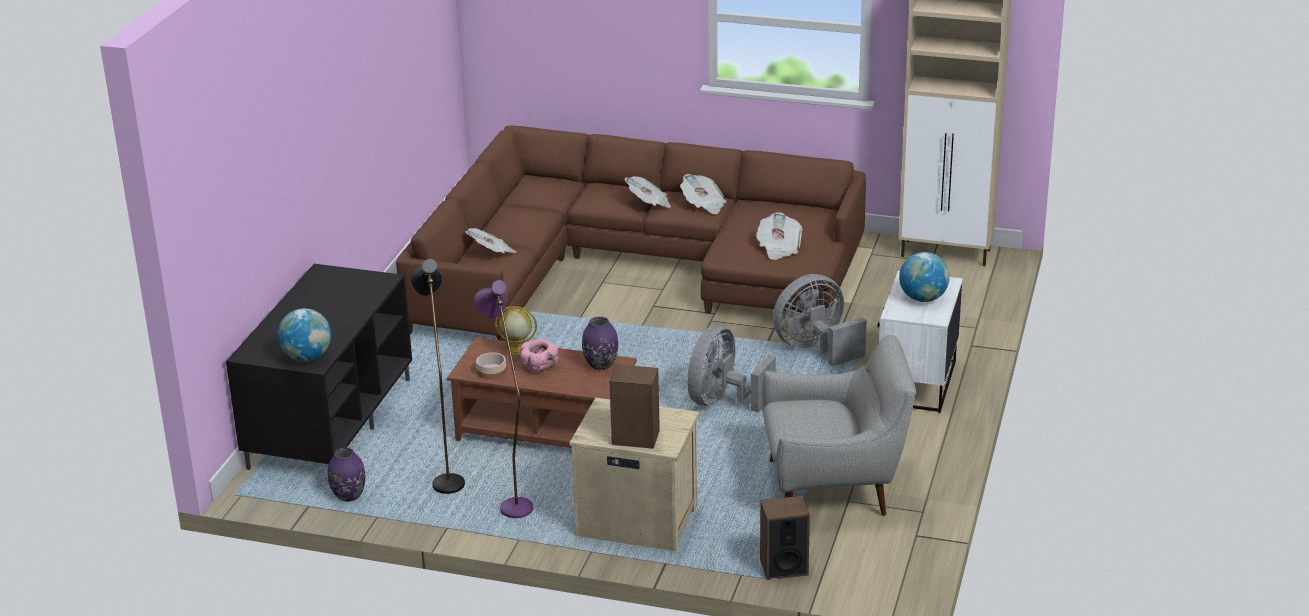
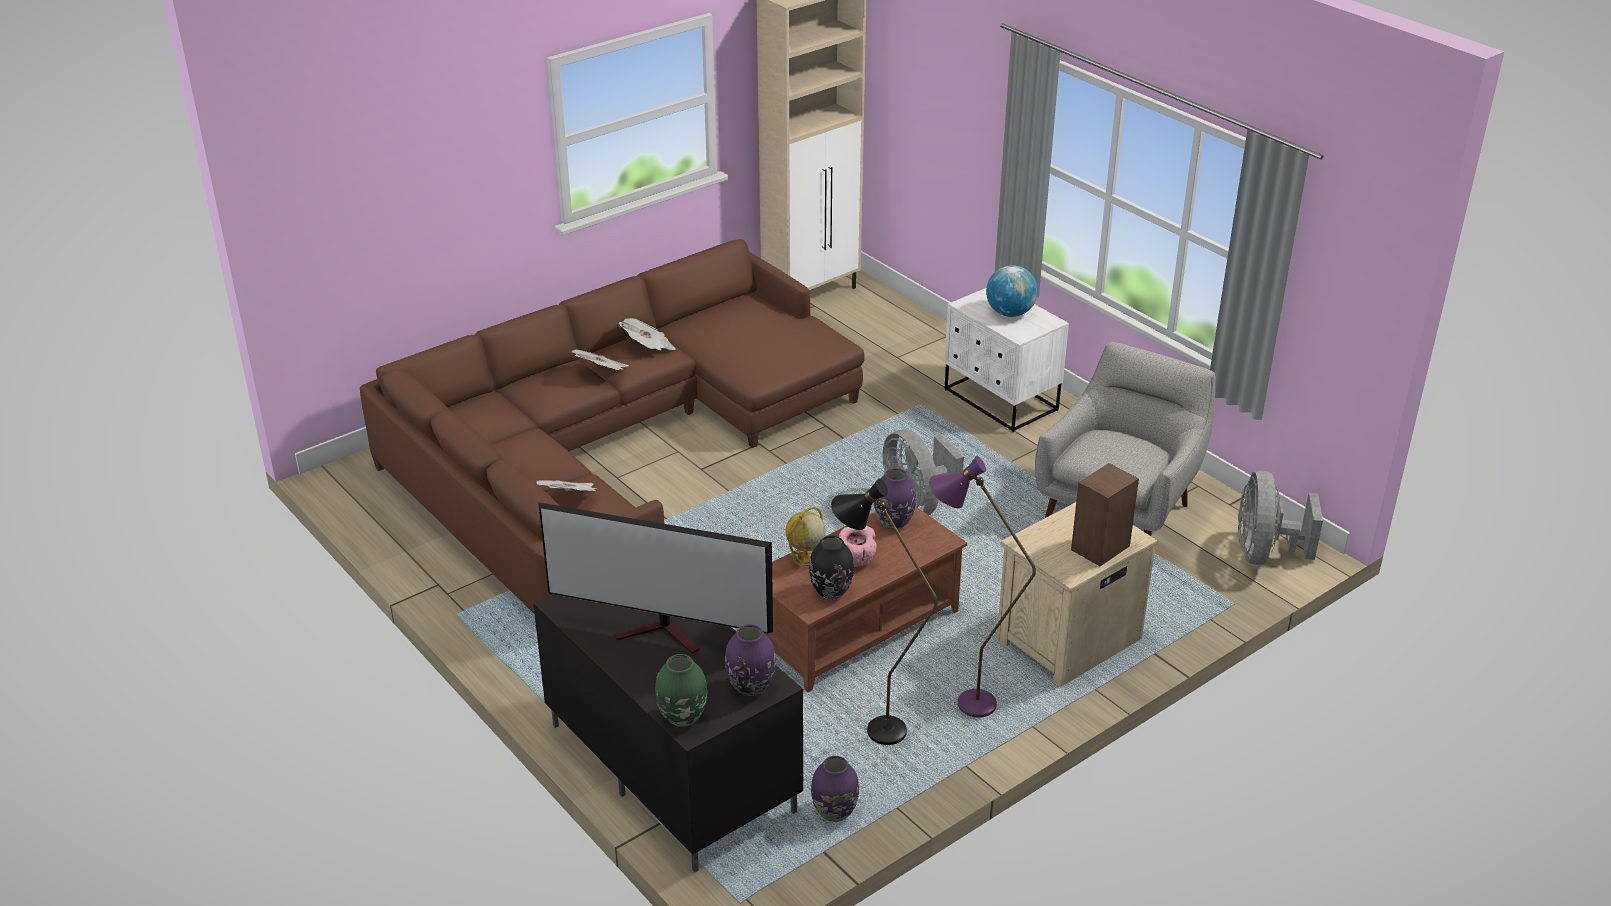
camera: 55 degrees left, 5 degrees up
(255, 348) = (683, 717): none -> green vase
(307, 357) = (751, 686): globe -> purple vase
(327, 312) = (663, 634): none -> television
(492, 372) = (831, 591): bowl -> black vase
(778, 248) = (784, 346): newspaper -> none
(783, 567) = (1218, 591): speaker -> none
(815, 348) = (886, 421): grey fan -> grey fan (1264, 553)

